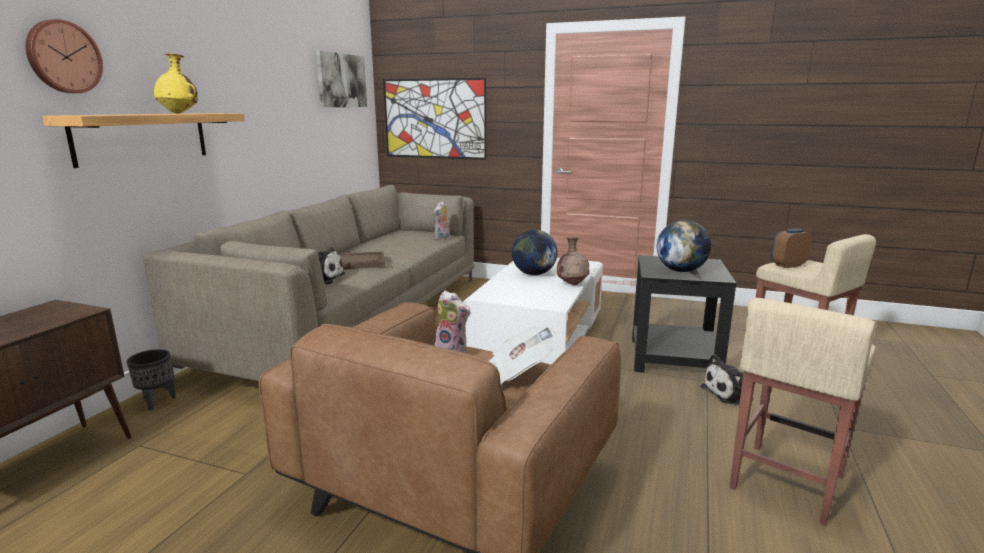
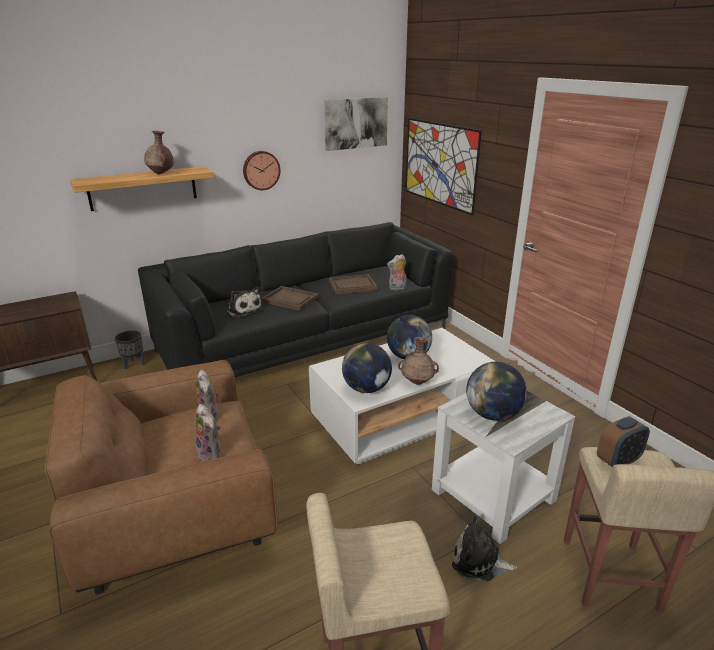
camera: 40 degrees right, 10 degrees up
(63, 57) = (84, 140): wall clock -> wall clock (261, 170)
(179, 113) = (161, 173): yellow vase -> brown vase
(354, 320) = (305, 340): beige sofa -> black sofa
(399, 244) = (352, 286): none -> brown tray
(514, 374) = (211, 454): newspaper -> plush toy
(544, 298) = (366, 388): none -> globe
(672, 357) = (493, 493): black side table -> white side table
(788, 265) = (618, 461): alarm clock -> alarm clock turned 135 degrees clockwise

